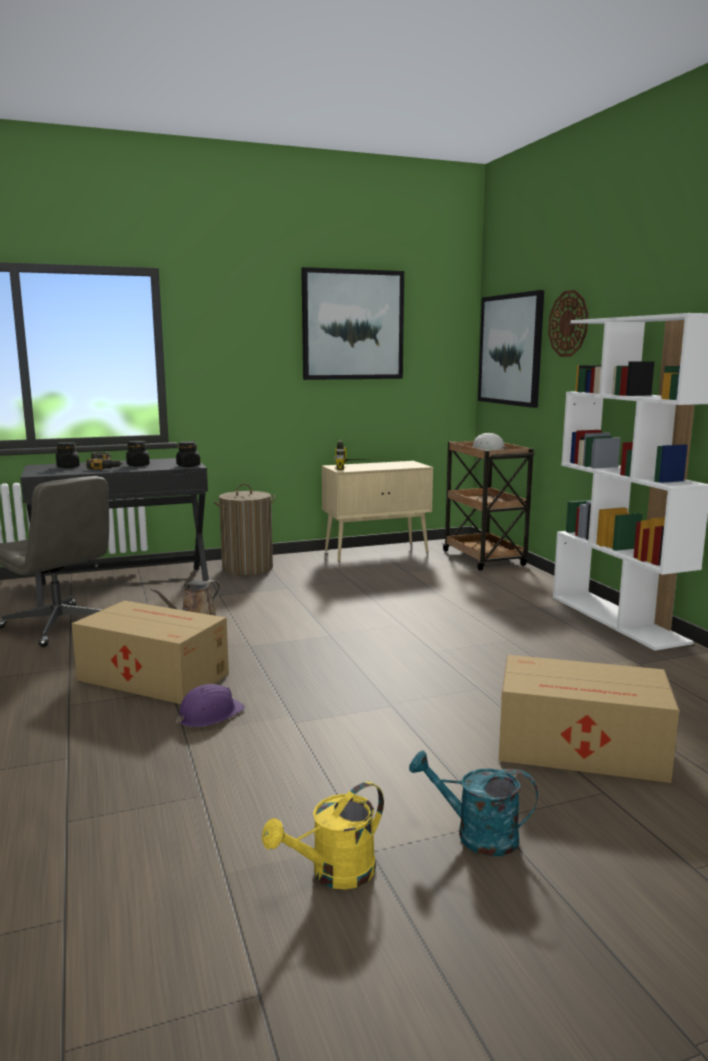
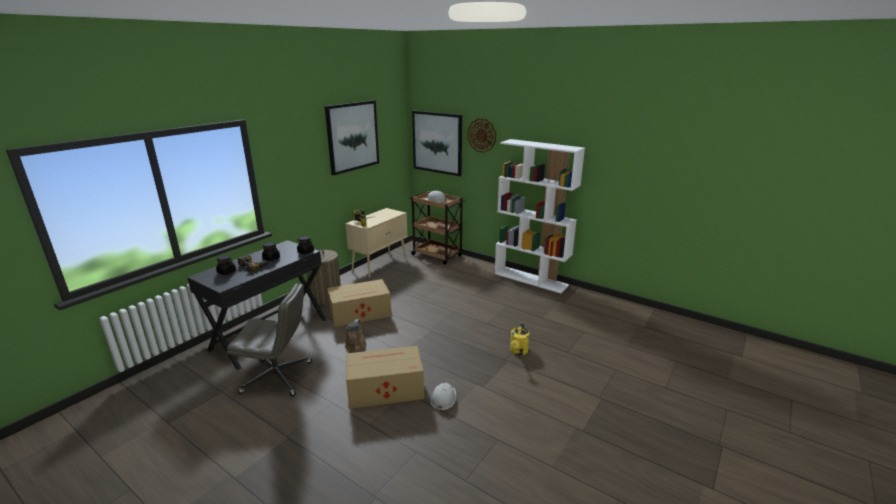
camera: 35 degrees left, 10 degrees up
(209, 714) = (443, 399): purple hard hat -> white hard hat
(333, 874) = (583, 446): yellow watering can -> yellow watering can (518, 352)
(476, 835) = (603, 406): turquoise watering can -> none
(583, 748) = (590, 353): cardboard box -> cardboard box (361, 313)

